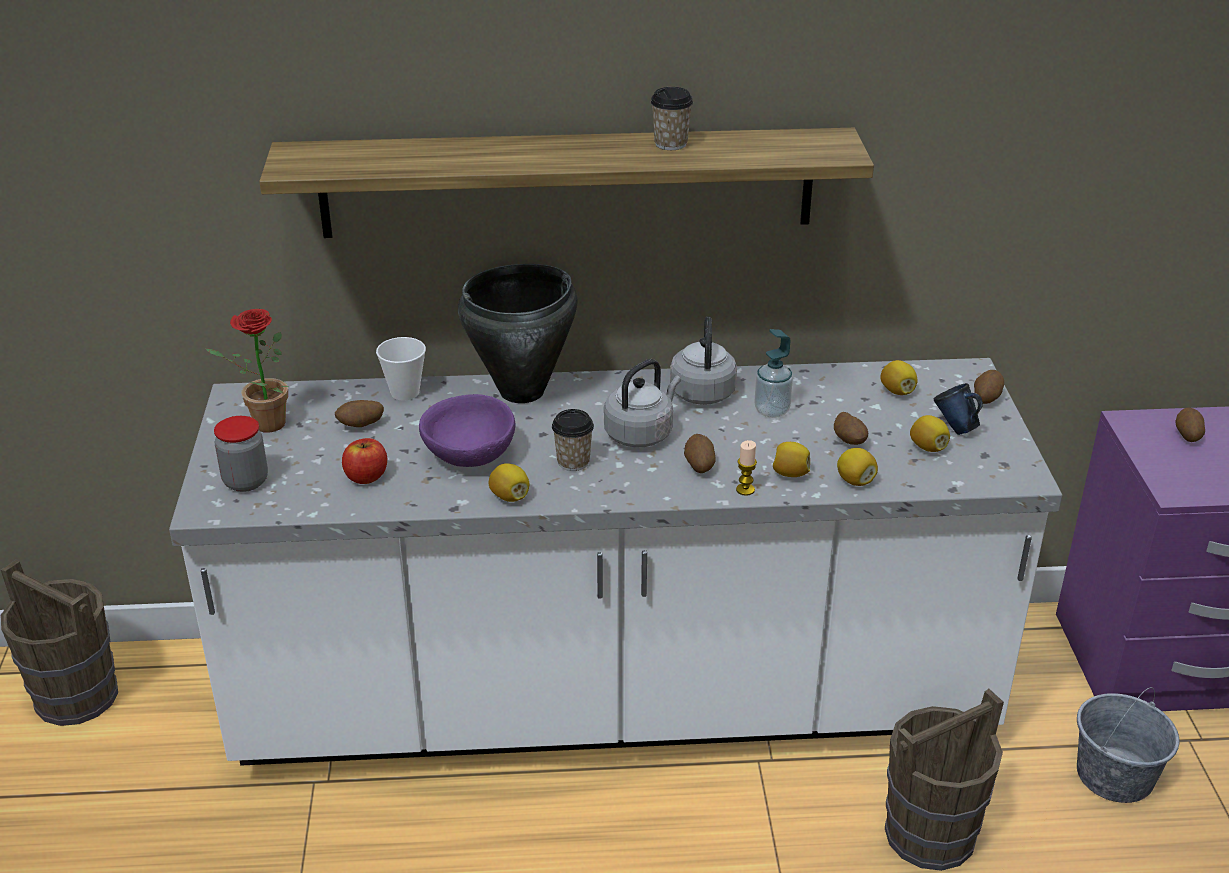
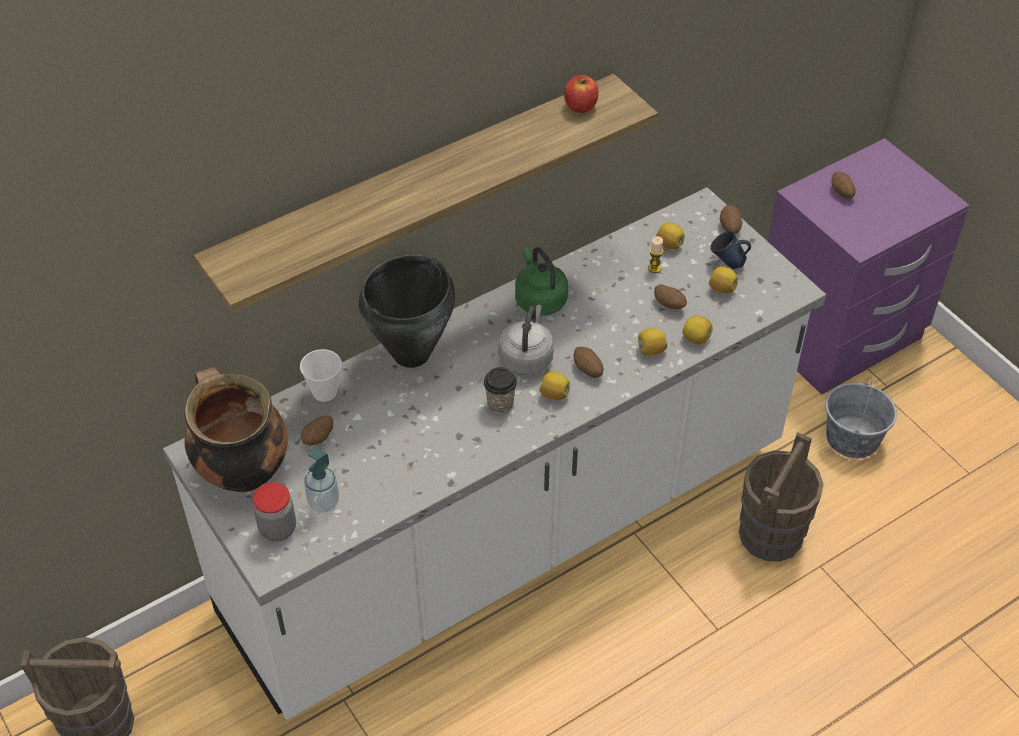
camera: 30 degrees left, 15 degrees up
(262, 425) = (241, 471): potted plant -> cooking pot
(366, 477) = (364, 484): apple -> apple (580, 106)
(468, 455) = (421, 431): purple bowl -> none
(510, 497) = (481, 455): lemon -> lemon (554, 394)
(670, 144) = (502, 141): cup -> none
(702, 391) = (539, 299): grey kettle -> green kettle
(745, 490) = (632, 378): candle -> candle (654, 268)
(772, 410) = (599, 298): soap dispenser -> soap dispenser (323, 502)

